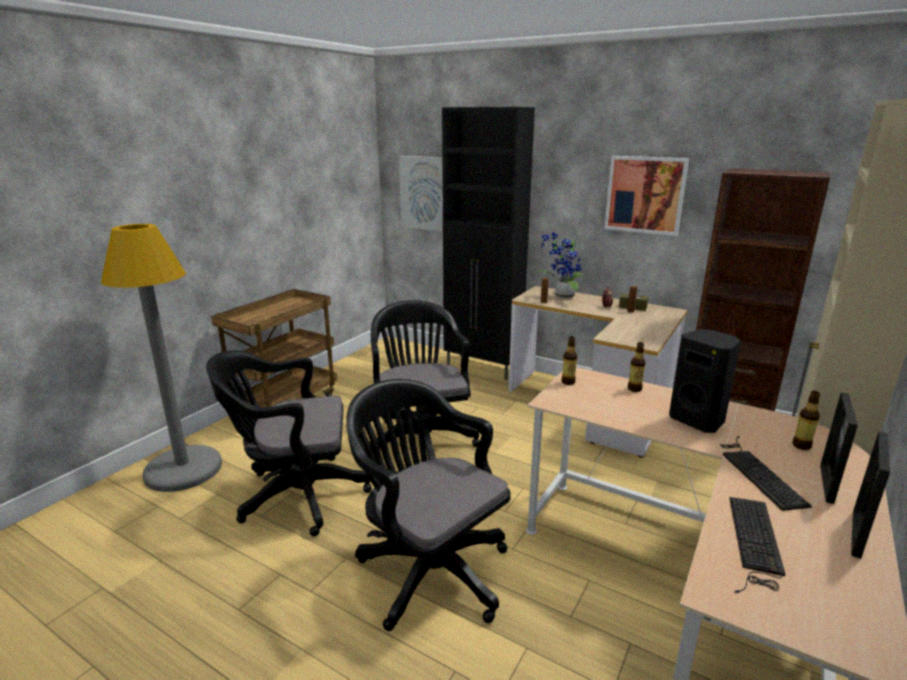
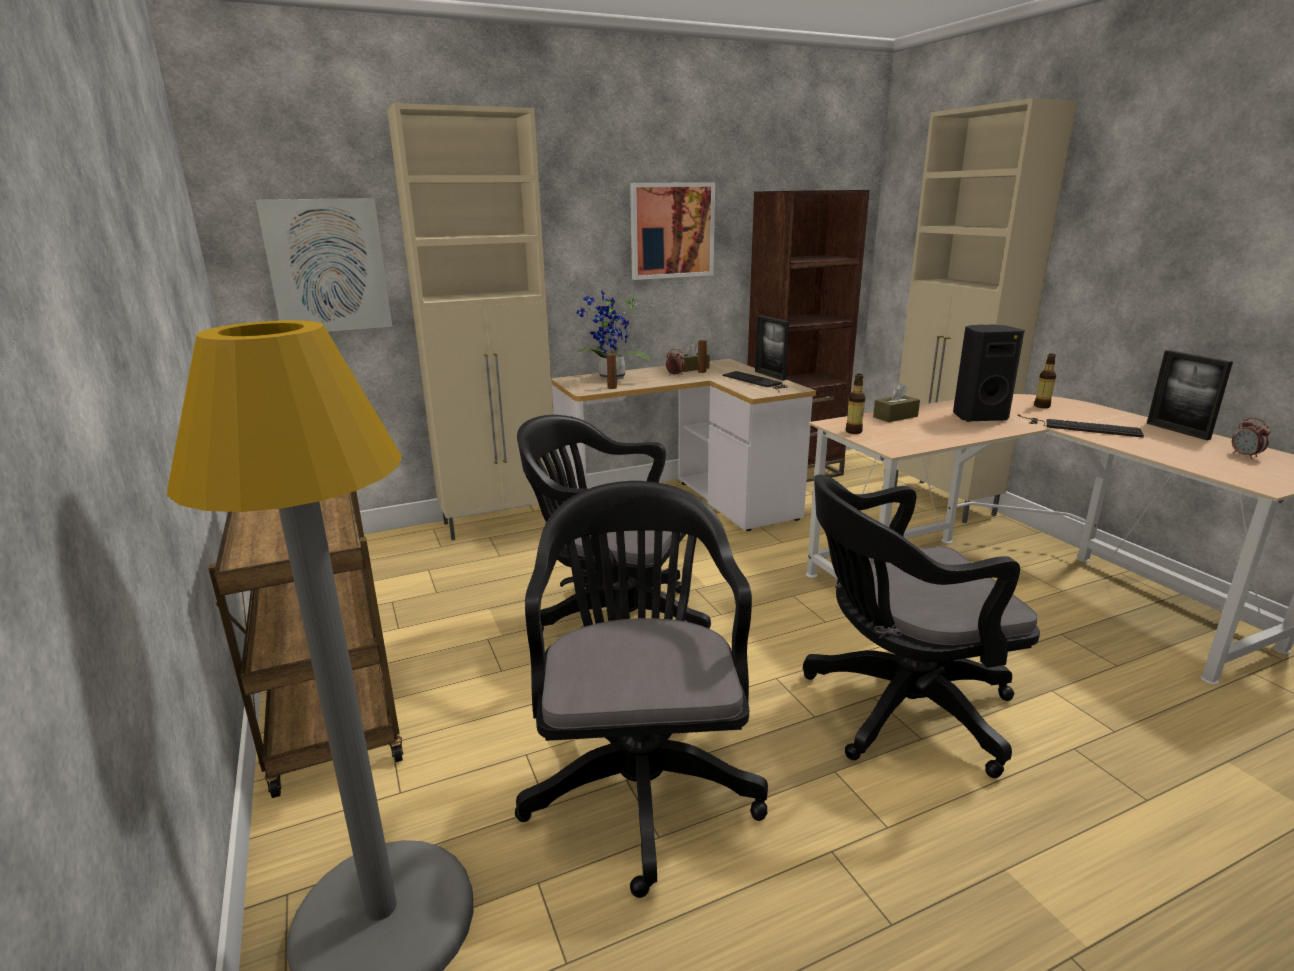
camera: 55 degrees left, 0 degrees up
(296, 495) = (640, 779): black office chair -> black office chair turned 150 degrees clockwise
(483, 367) = (501, 522): black cabinet -> beige cabinet
(634, 389) = (895, 416): bottle -> brown tissue box
(754, 543) = (1190, 456): keyboard -> keyboard (756, 381)
(825, 585) = (1245, 456): none -> alarm clock
(826, 483) = (1104, 417): picture frame -> picture frame (770, 375)

